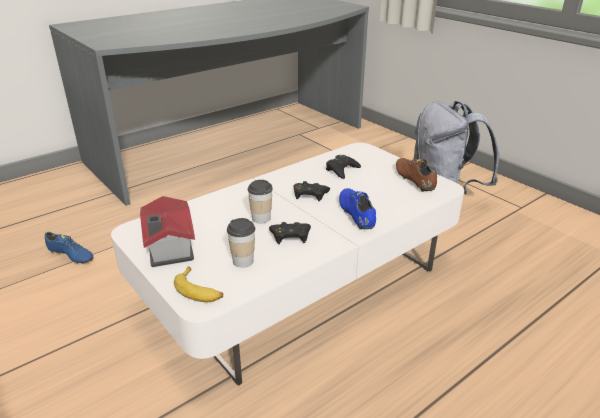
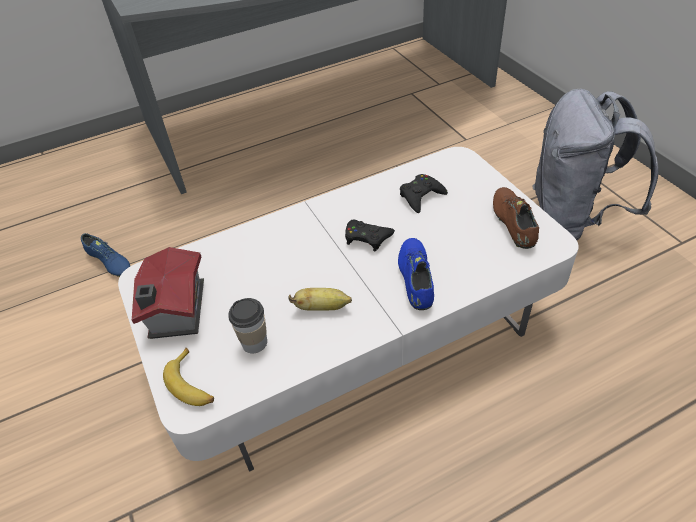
camera: 15 degrees right, 15 degrees up
(261, 218) = (295, 273): cup -> none
(290, 236) = (322, 307): black game controller -> banana

